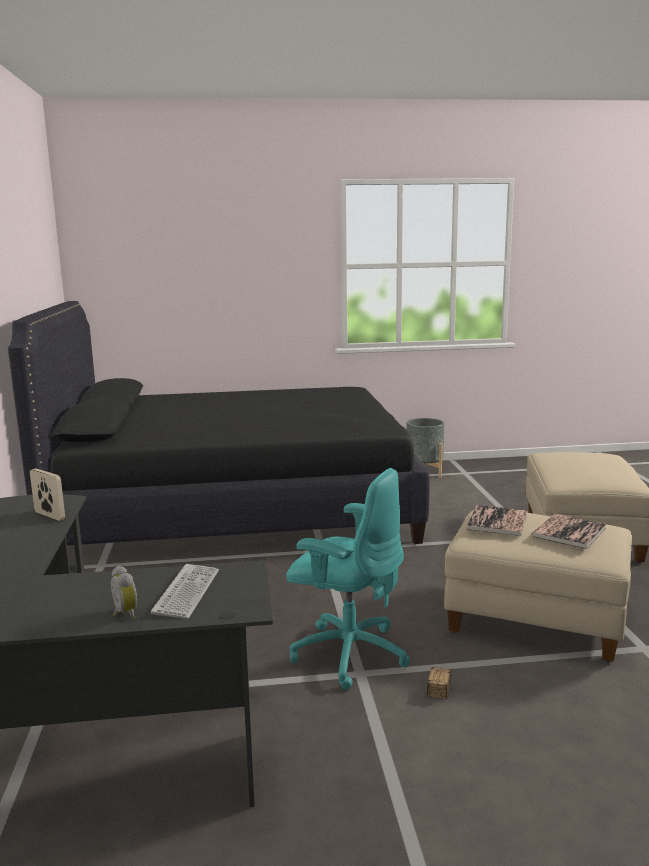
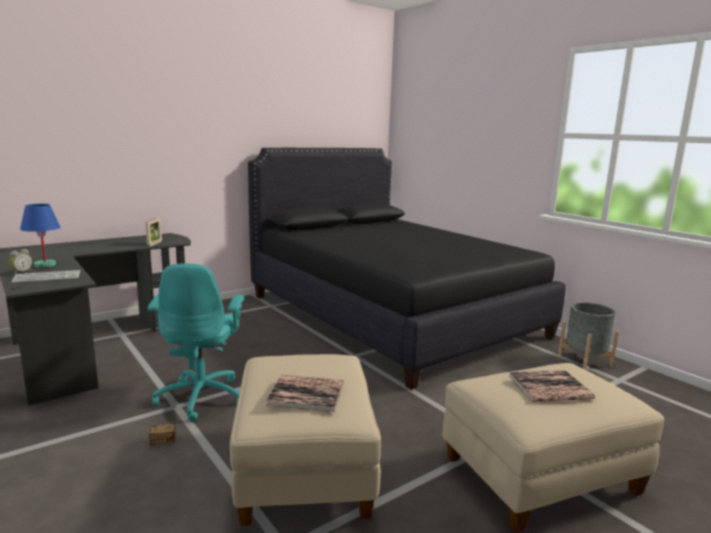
camera: 60 degrees right, 0 degrees up
(87, 596) = (44, 265): none -> blue table lamp
(497, 522) = (310, 362): book -> book (549, 387)

